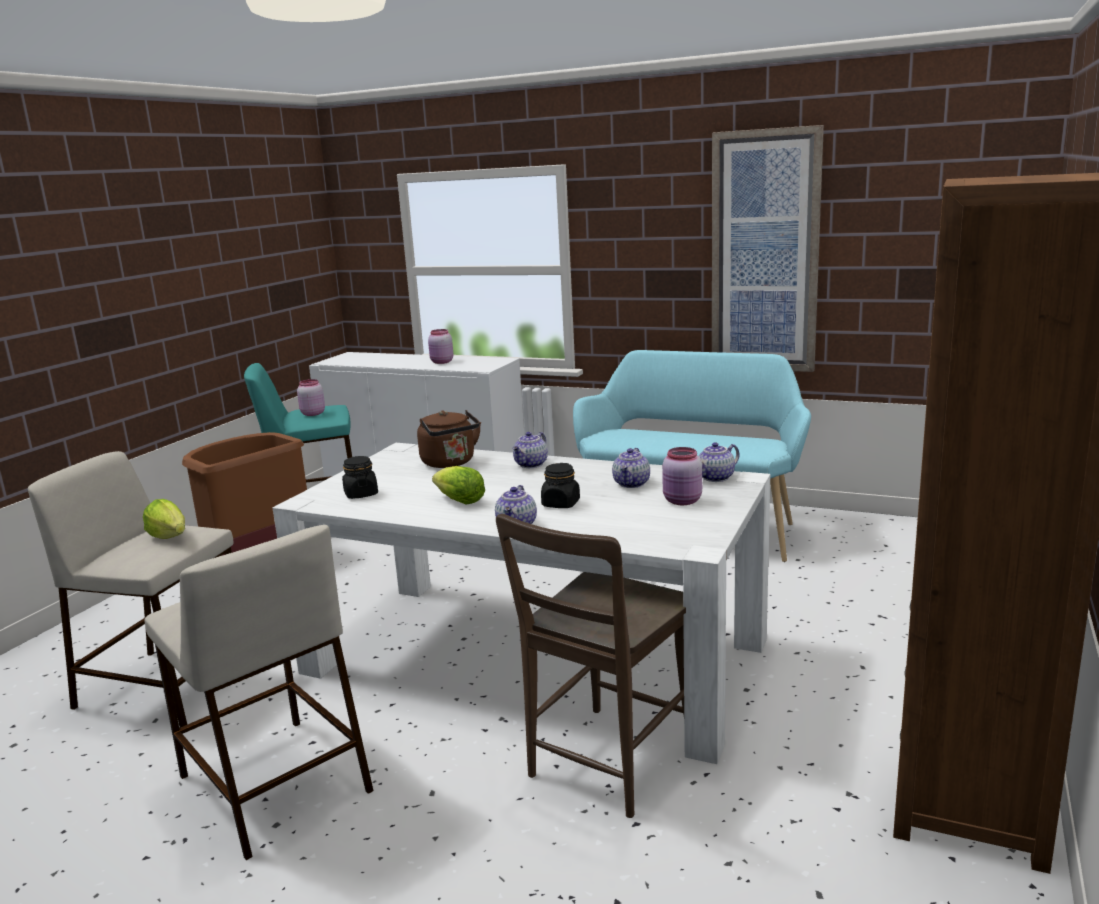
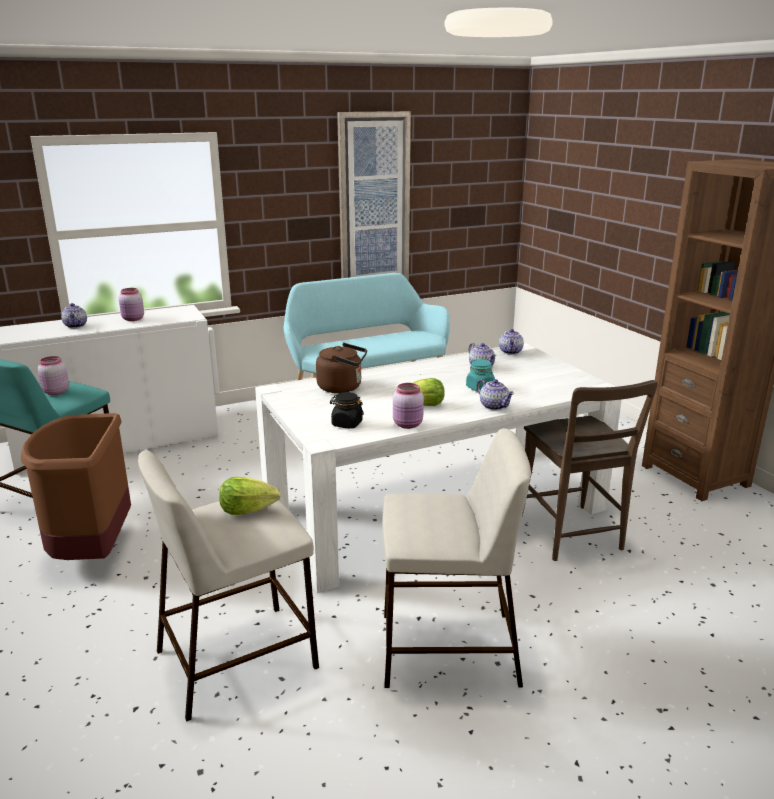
camera: 50 degrees left, 5 degrees up
(531, 465) = (397, 373): teapot -> teapot (76, 326)
(561, 504) = (480, 388): black jar -> turquoise jar
(682, 501) = (530, 368): pink jar -> pink jar (408, 425)

